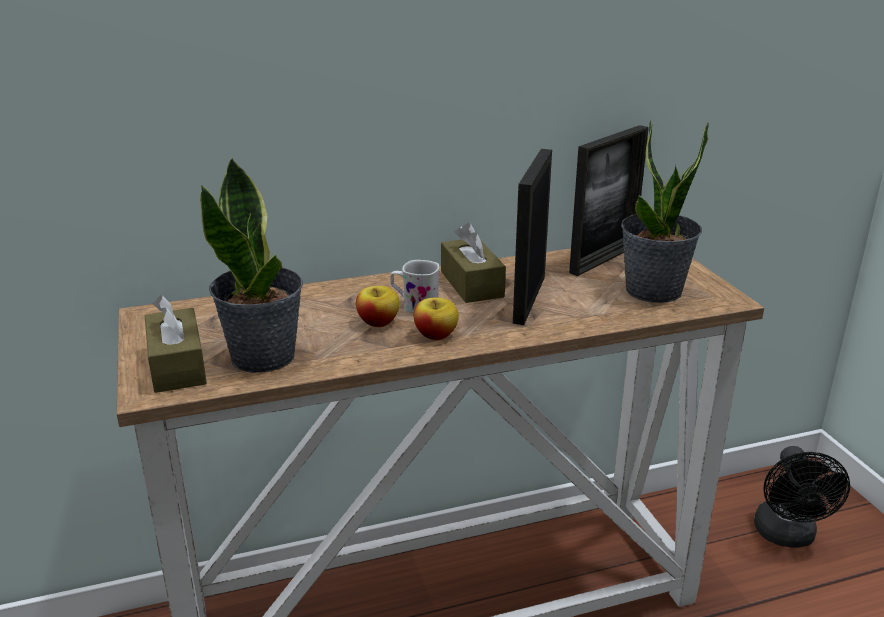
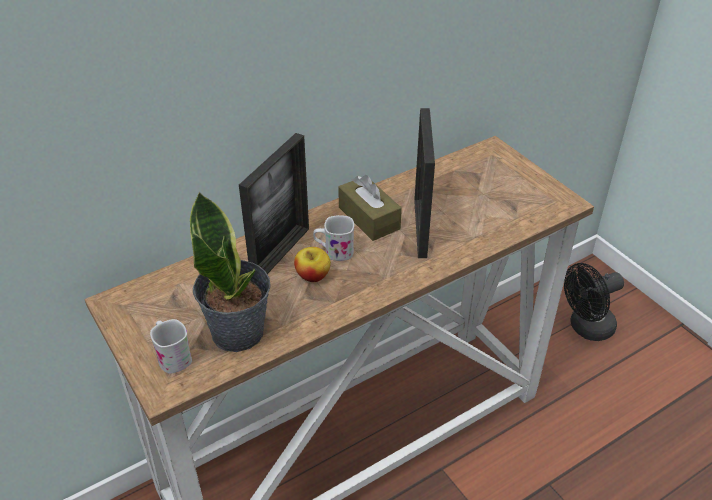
camera: 15 degrees left, 15 degrees up
(177, 366) = (172, 356): brown tissue box -> white mug
(436, 335) = (364, 282): apple -> none
(603, 259) = (460, 171): picture frame -> picture frame (280, 253)
(653, 291) = (510, 202): potted plant -> none
(787, 536) = (586, 328): black fan -> black fan turned 75 degrees clockwise

